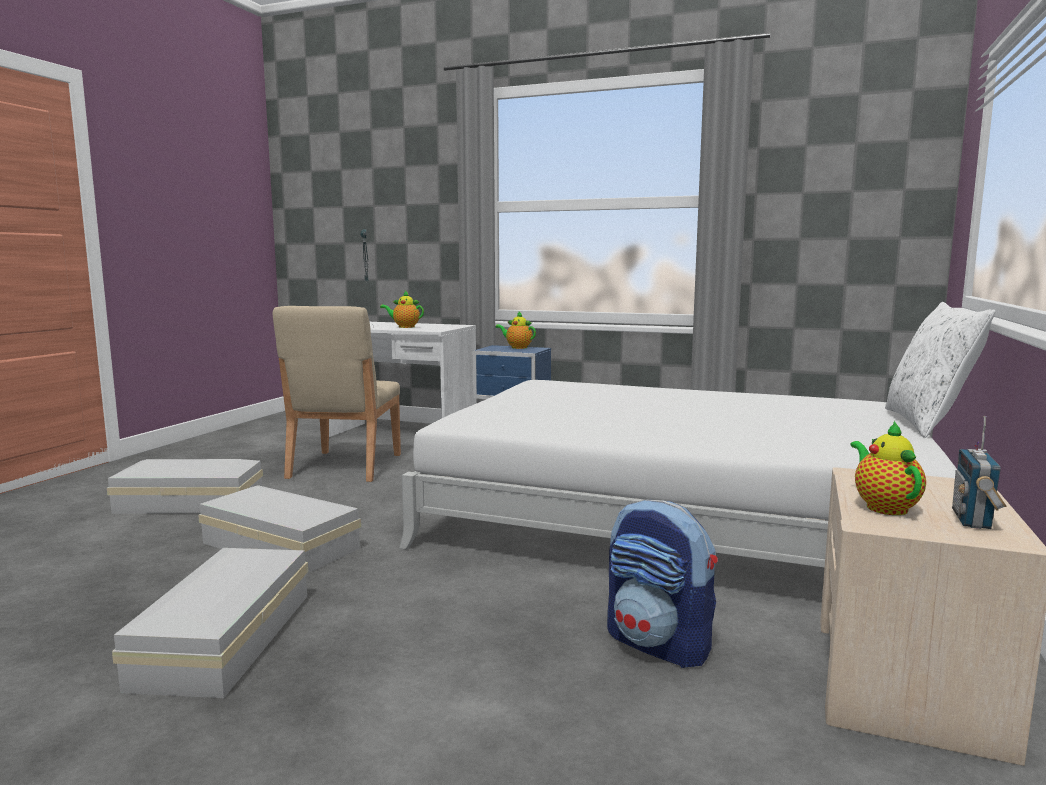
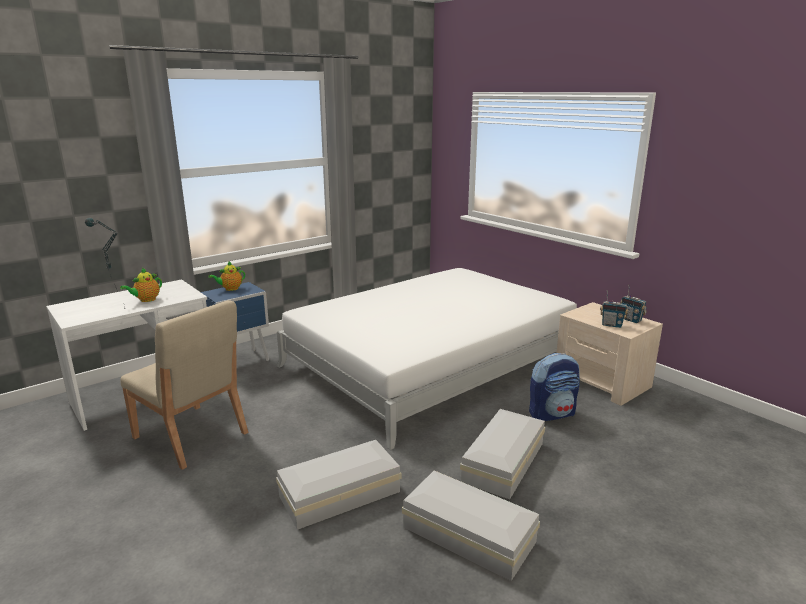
camera: 60 degrees left, 10 degrees up
(188, 502) = (181, 529): white storage box -> white storage box (501, 462)
(883, 507) = (611, 325): teapot -> radio
(928, 424) = (503, 278): white pillow -> none

